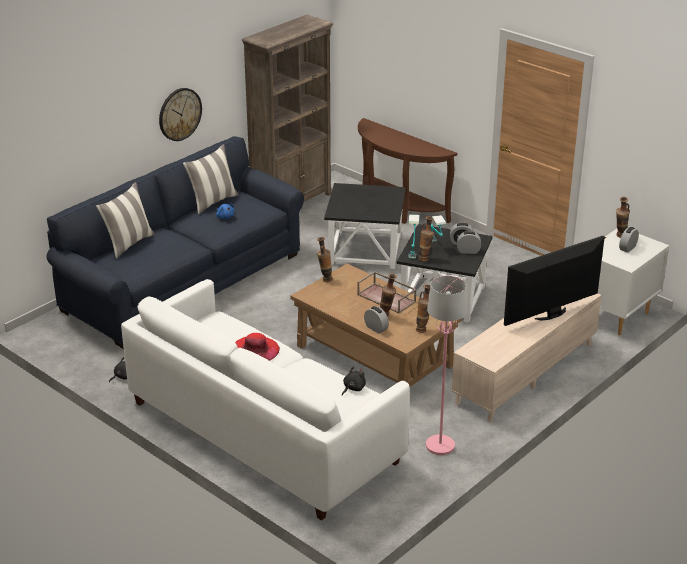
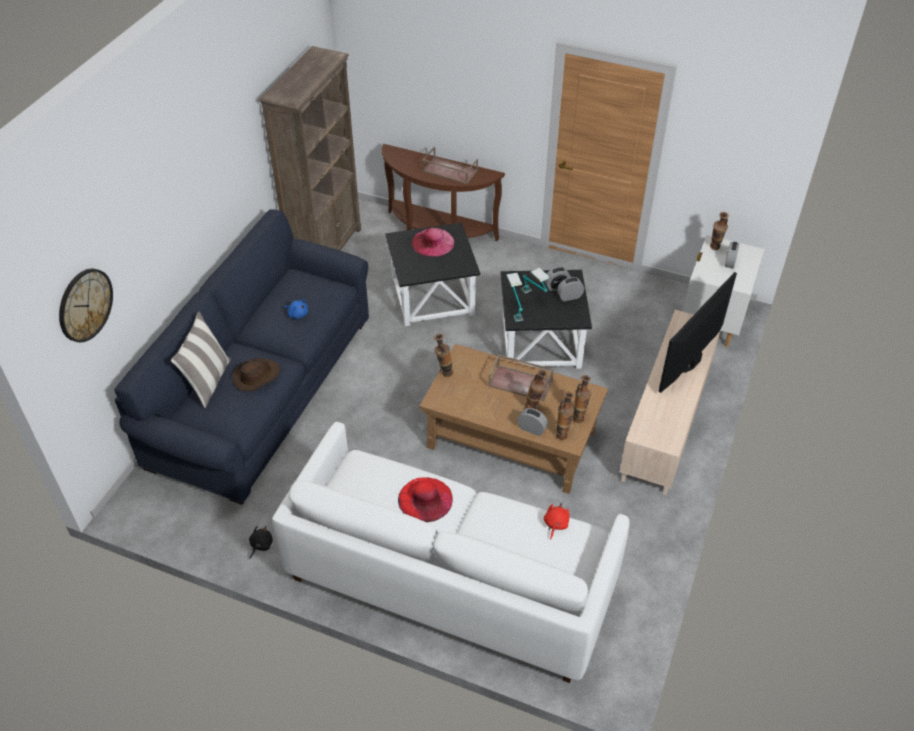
camera: 20 degrees left, 15 degrees up
(167, 248) = (256, 376): none -> brown hat
(179, 114) = (214, 207): wall clock -> wall clock (85, 305)
(212, 202) = (272, 294): pillow -> none
(353, 388) = (555, 524): black plush toy -> red plush toy
(371, 195) = (433, 242): none -> pink hat
(408, 143) = (449, 171): none -> brown tray
(425, 259) = (533, 318): vase -> vase (562, 433)
(439, 445) = (634, 541): pink floor lamp -> none

